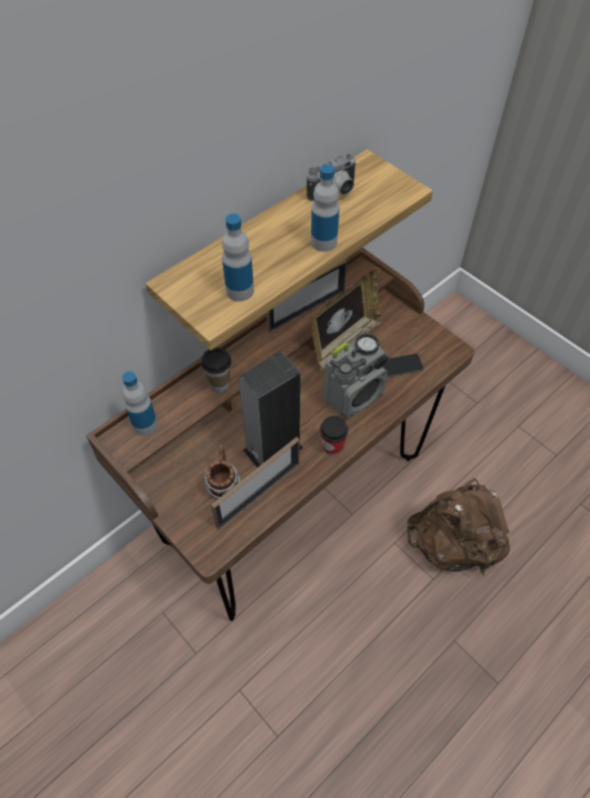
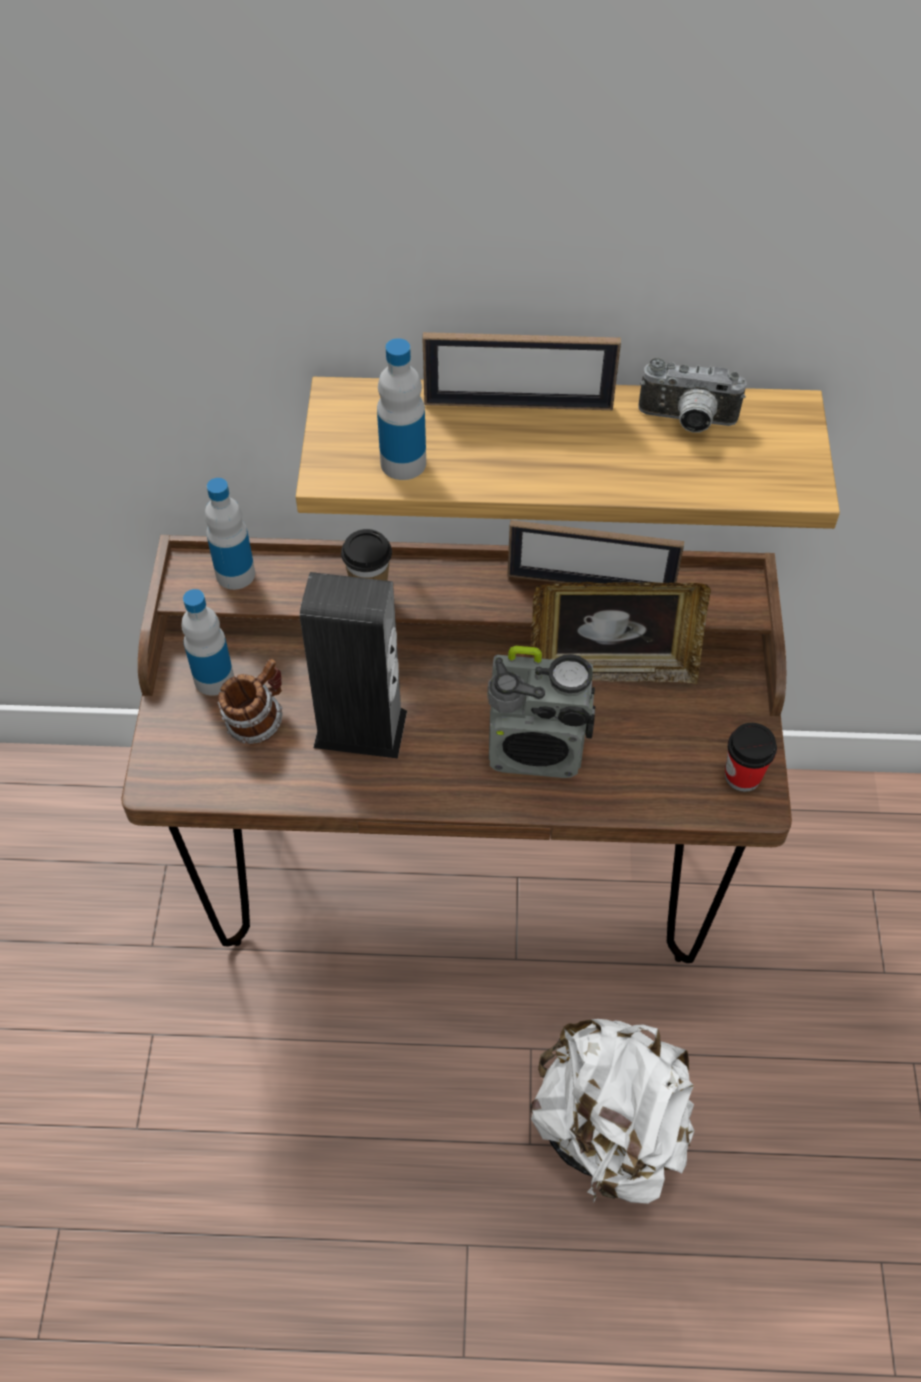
camera: 45 degrees right, 0 degrees up
(258, 494) = (281, 767): picture frame -> picture frame (518, 405)
(323, 242) = (585, 476): bottle -> bottle (214, 679)
(332, 446) = (434, 787): cup -> cup (742, 776)
(400, 366) = (650, 761): phone -> none
(453, 545) = (609, 1128): brown backpack -> white backpack

